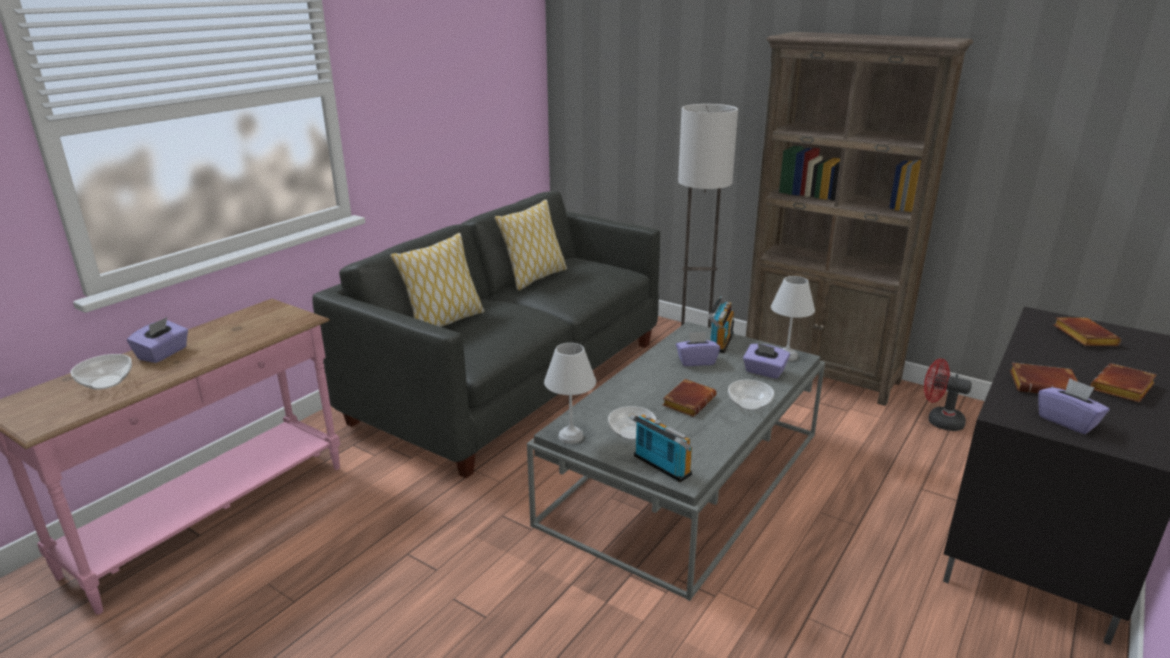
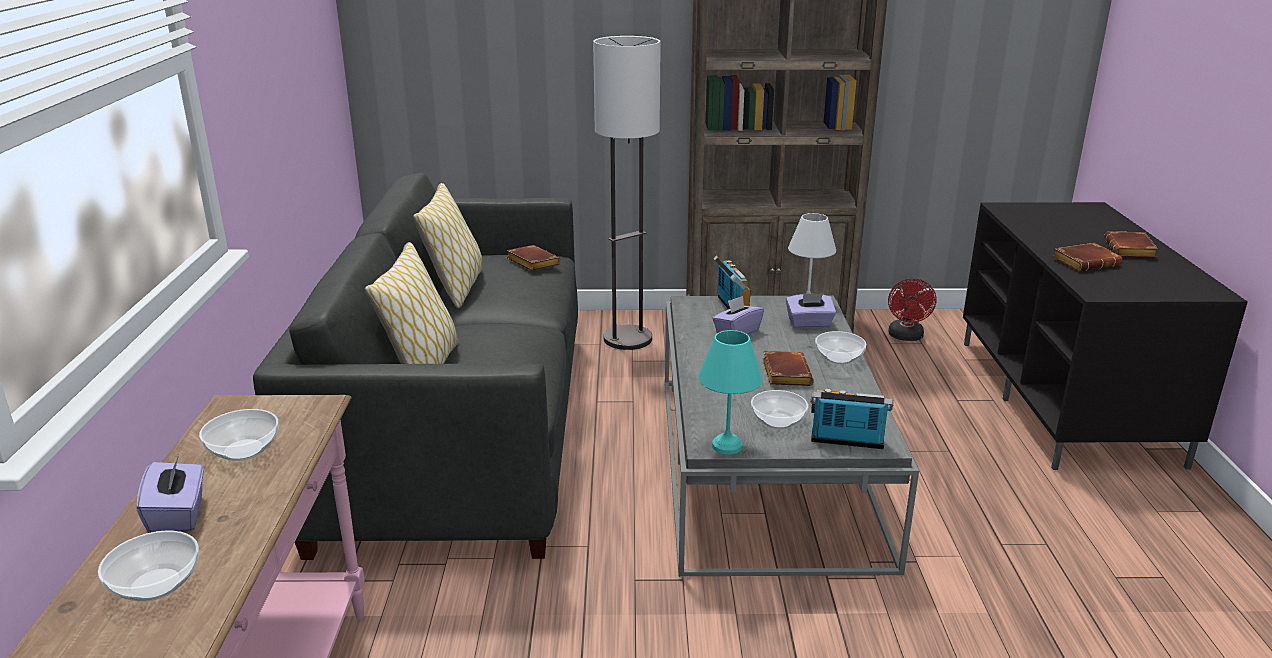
camera: 35 degrees left, 0 degrees up
(237, 331) = (245, 449): none -> bowl
(571, 437) = (728, 446): white table lamp -> turquoise table lamp
(939, 421) = (906, 337): red fan -> red fan turned 75 degrees counterclockwise
(1067, 421) = (1137, 285): purple tissue box -> none
(1082, 336) = (1050, 217): brown book -> brown book (531, 262)

